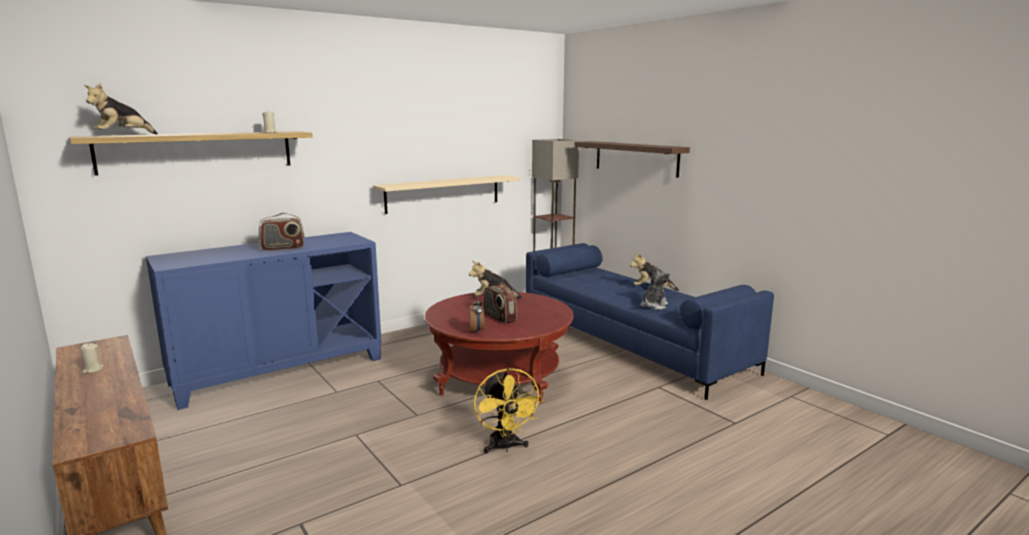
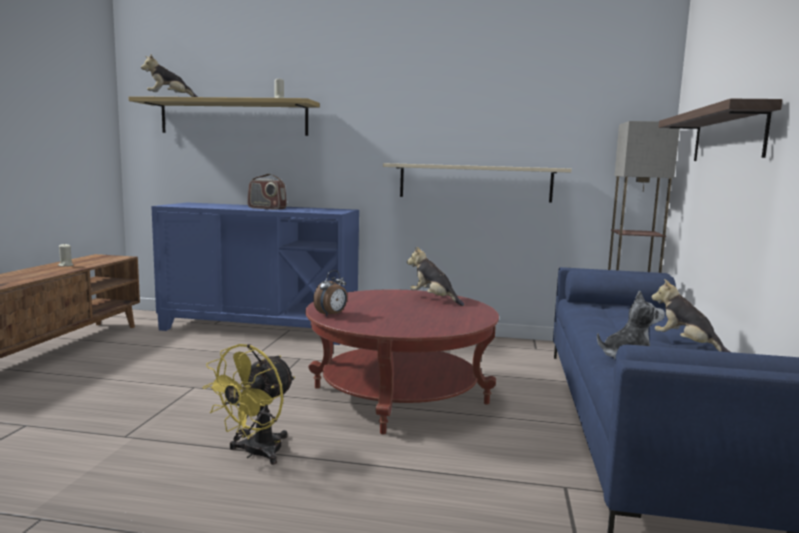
camera: 45 degrees right, 5 degrees down
(499, 317) = (387, 312): radio -> none

